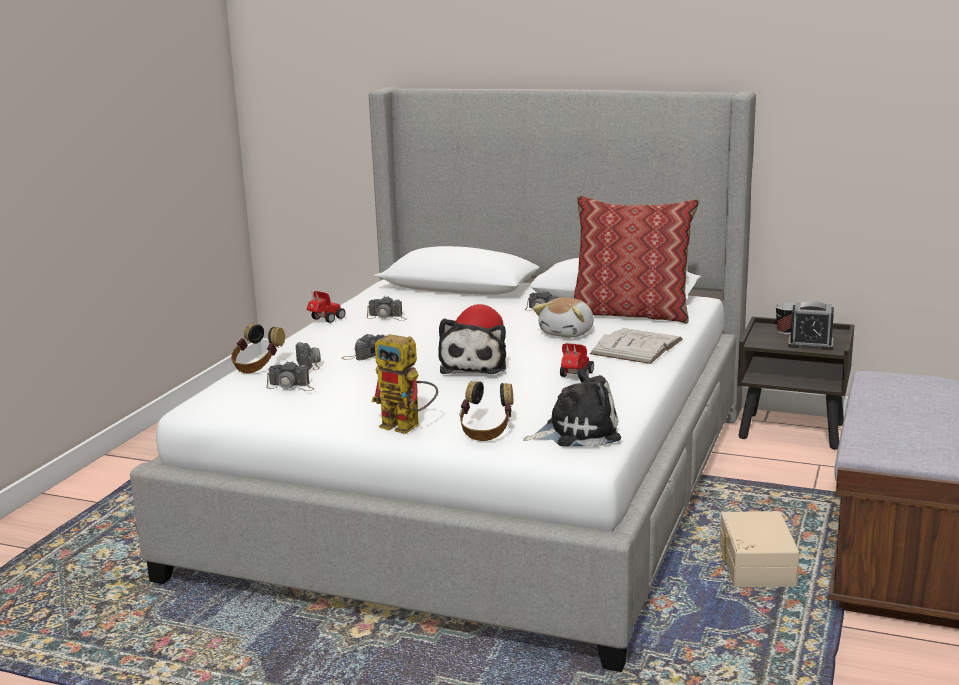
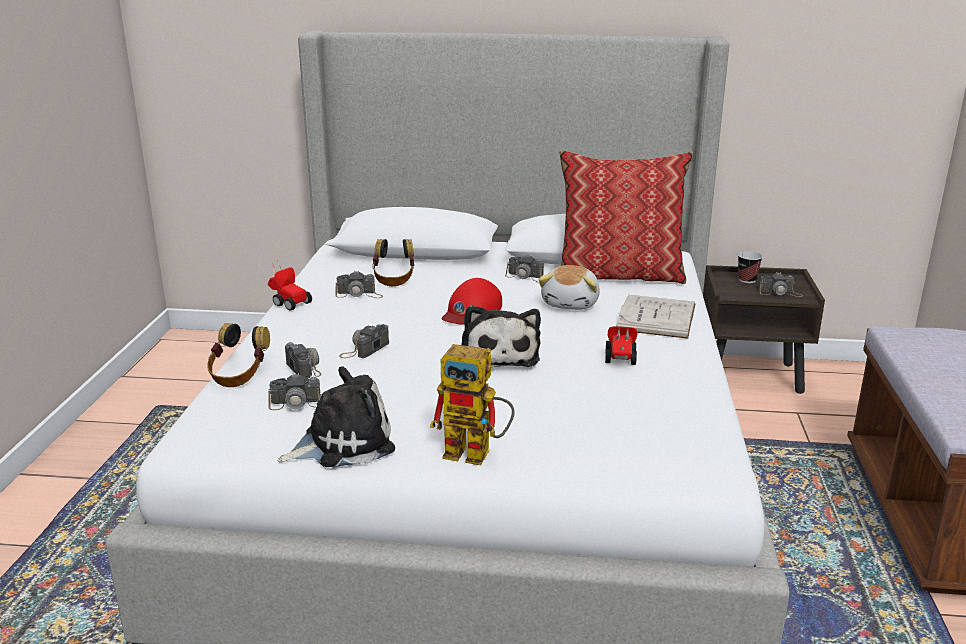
camera: 15 degrees left, 5 degrees up
(325, 320) = (288, 302): toy car -> toy car turned 105 degrees clockwise
(486, 431) = (576, 452): headphones -> headphones (394, 279)
(577, 432) = (679, 443): plush toy -> plush toy (343, 443)
(754, 566) = (810, 546): beige storage box -> none
(810, 344) = (780, 293): alarm clock -> camera

